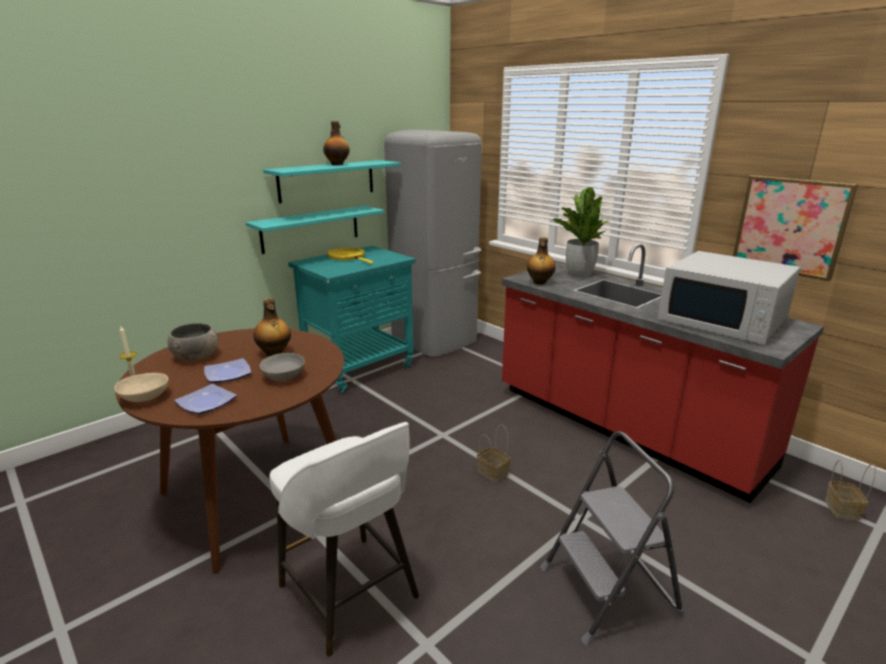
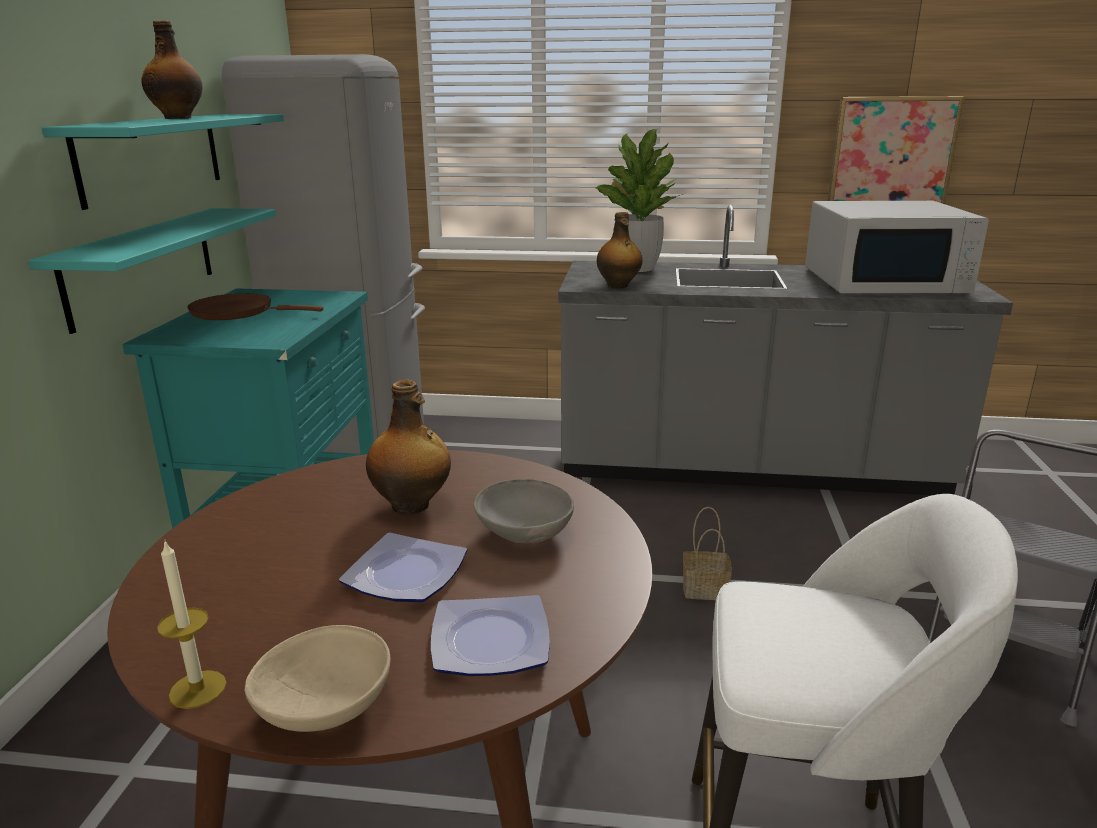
camera: 40 degrees left, 0 degrees up
(196, 356) = (248, 575): grey bowl -> none
(348, 257) = (238, 312): yellow frying pan -> brown frying pan
(624, 427) = (749, 468): red counter -> grey counter
(840, 508) = (1009, 469): basket -> none

